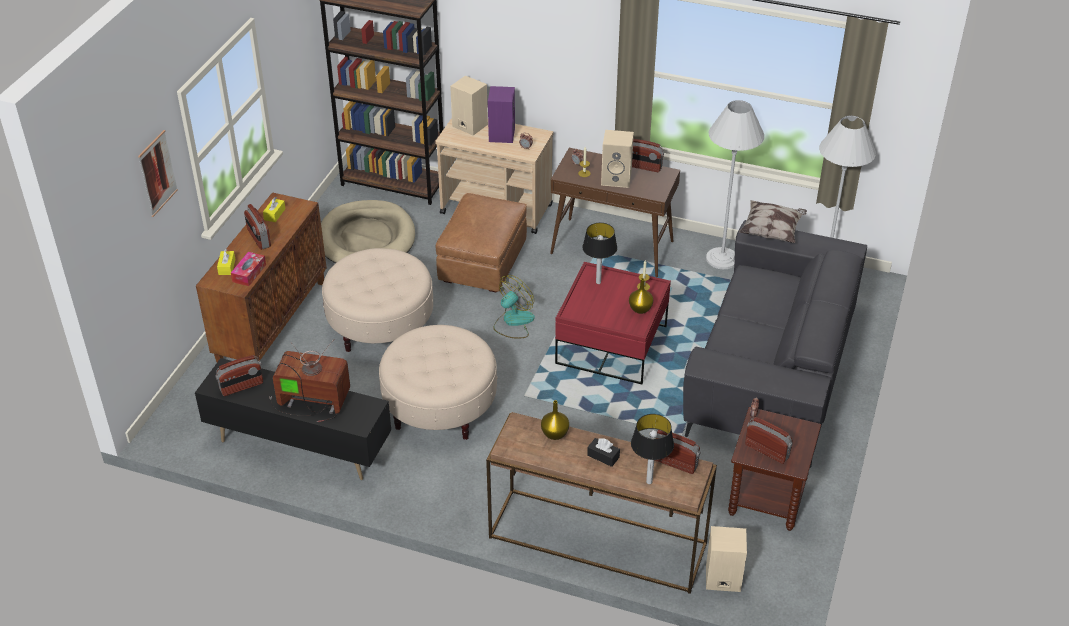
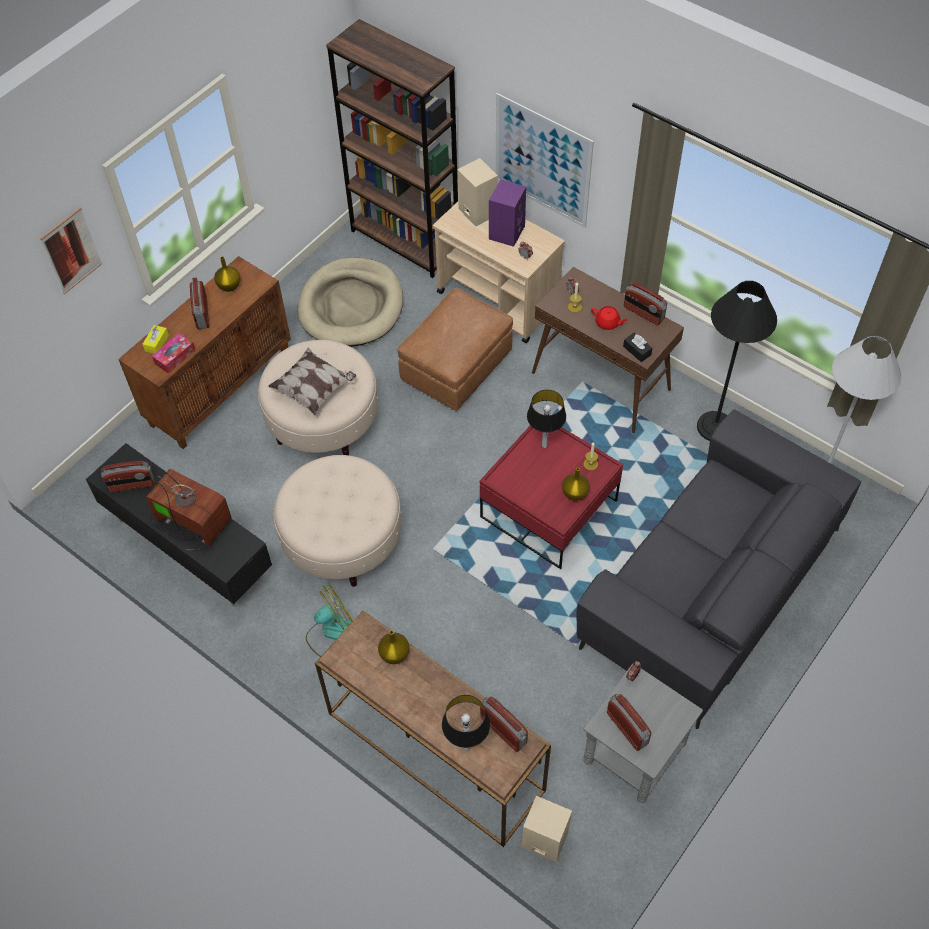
camera: 20 degrees right, 15 degrees up
(274, 214) = (229, 286): yellow tissue box -> yellow vase
(513, 322) = (458, 452): fan -> fan (331, 633)
(525, 61) = (542, 161): none -> picture
(603, 456) = (432, 699): black tissue box -> black tissue box (637, 350)
(617, 179) = (607, 323): beige speaker -> red teapot
(722, 259) = (715, 427): white floor lamp -> black floor lamp
(768, 498) = (634, 754): brown side table -> grey side table
(771, 231) = (756, 435): pillow -> pillow (314, 389)

